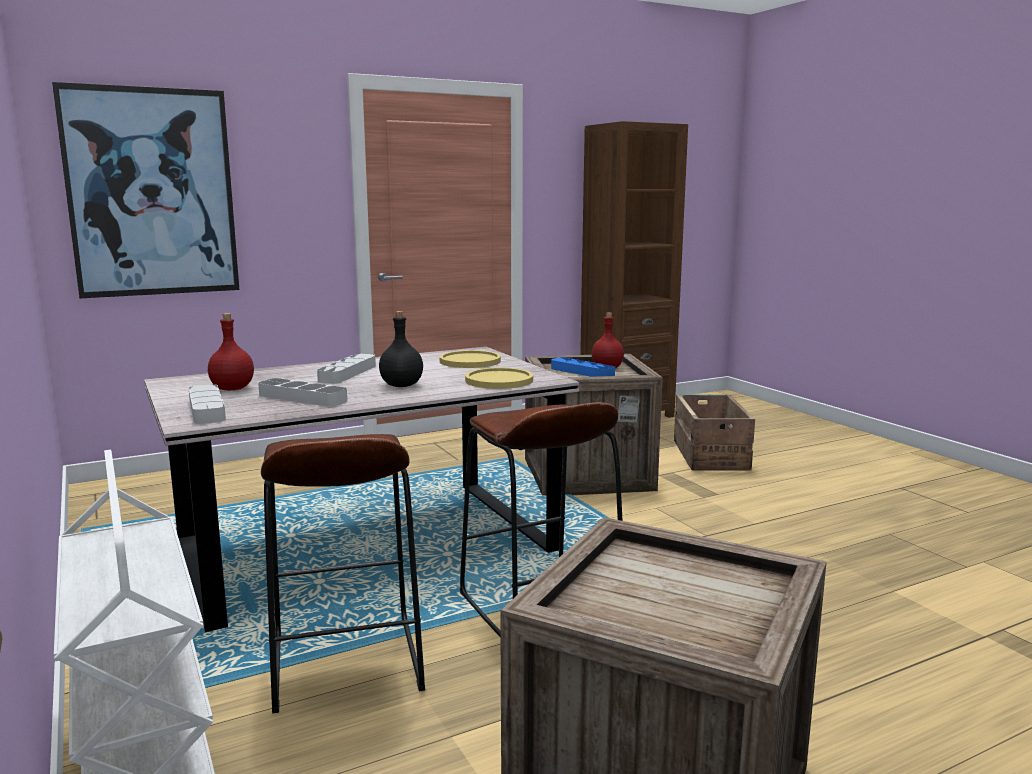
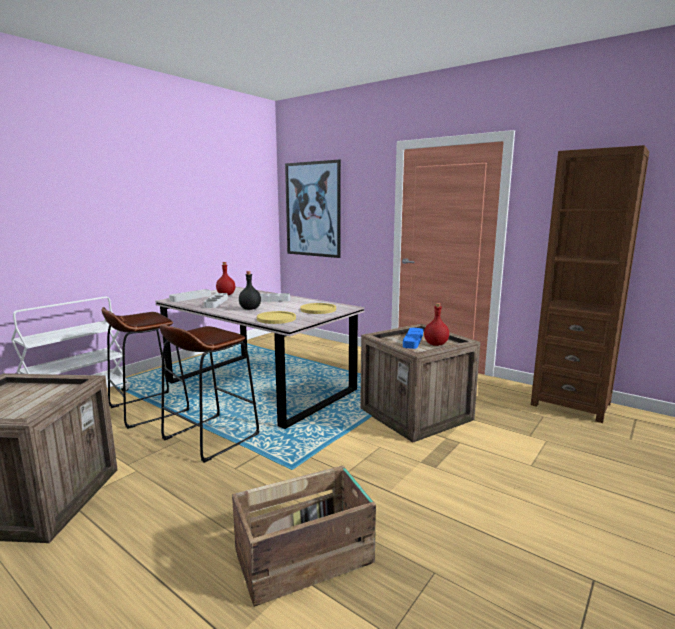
camera: 65 degrees right, 0 degrees up
(710, 455) = (525, 452): crate -> crate (306, 557)

